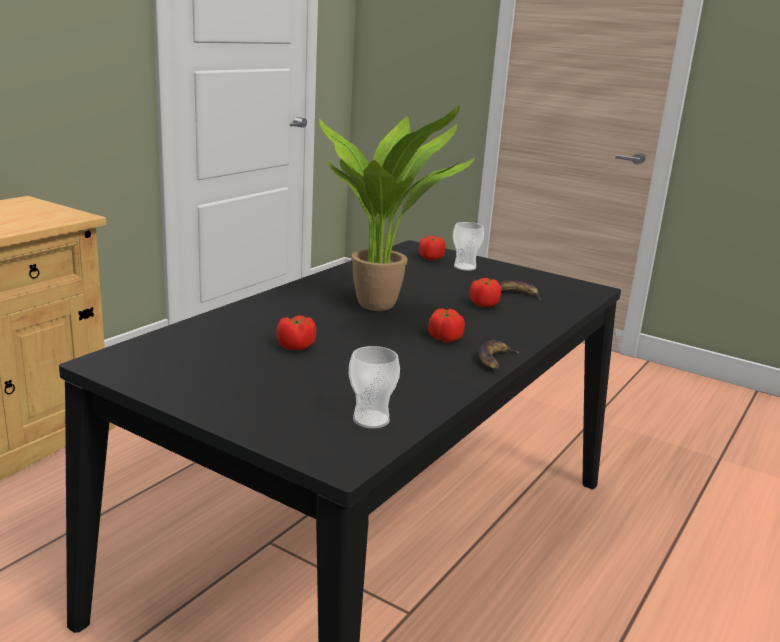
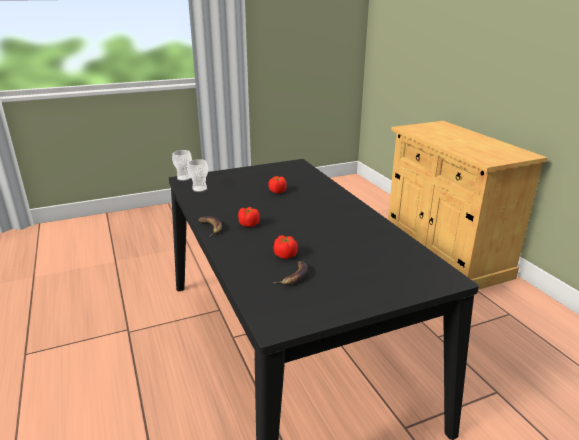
camera: 125 degrees right, 5 degrees up
(382, 305) = (312, 223): potted plant -> none
(431, 258) = (407, 274): tomato -> none
(465, 267) = (375, 281): cup -> cup (184, 178)

